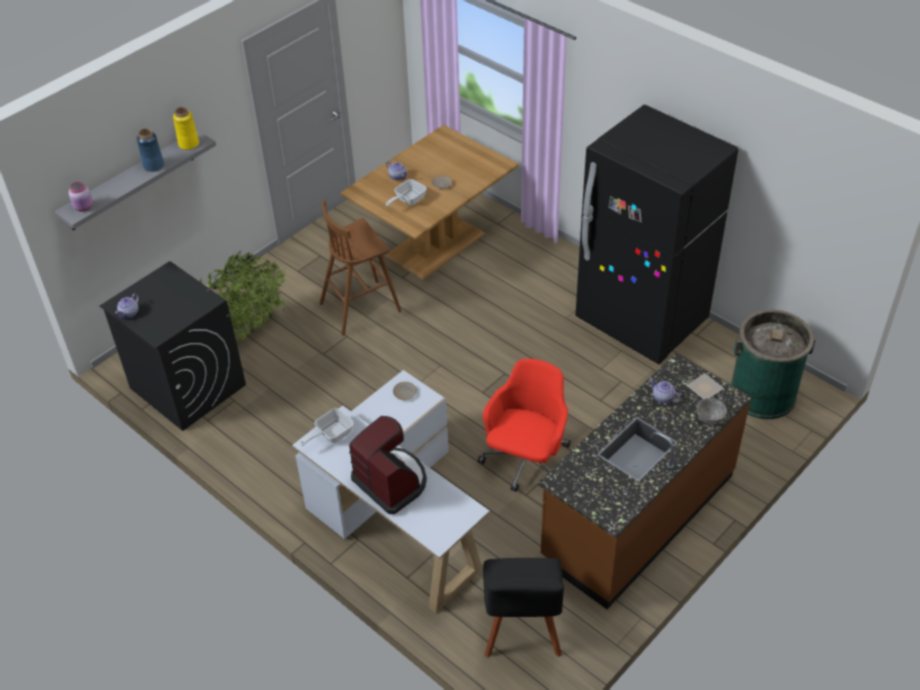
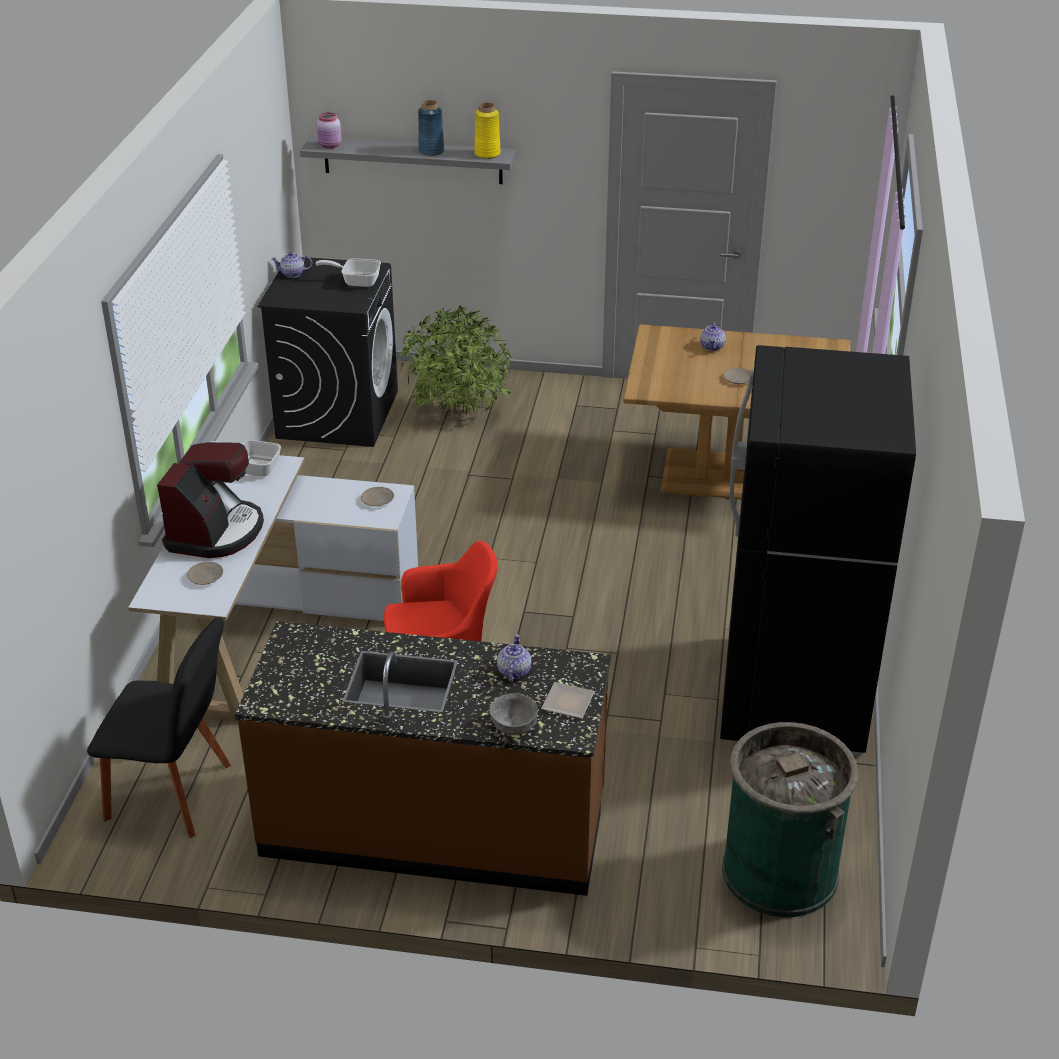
camera: 55 degrees right, 10 degrees down
(362, 307) = (568, 469): brown stool -> none
(407, 200) = (679, 369): frying pan -> frying pan (356, 281)
(439, 505) = (206, 577): none -> beige plate
(522, 631) = (175, 793): black chair -> black chair turned 135 degrees counterclockwise

